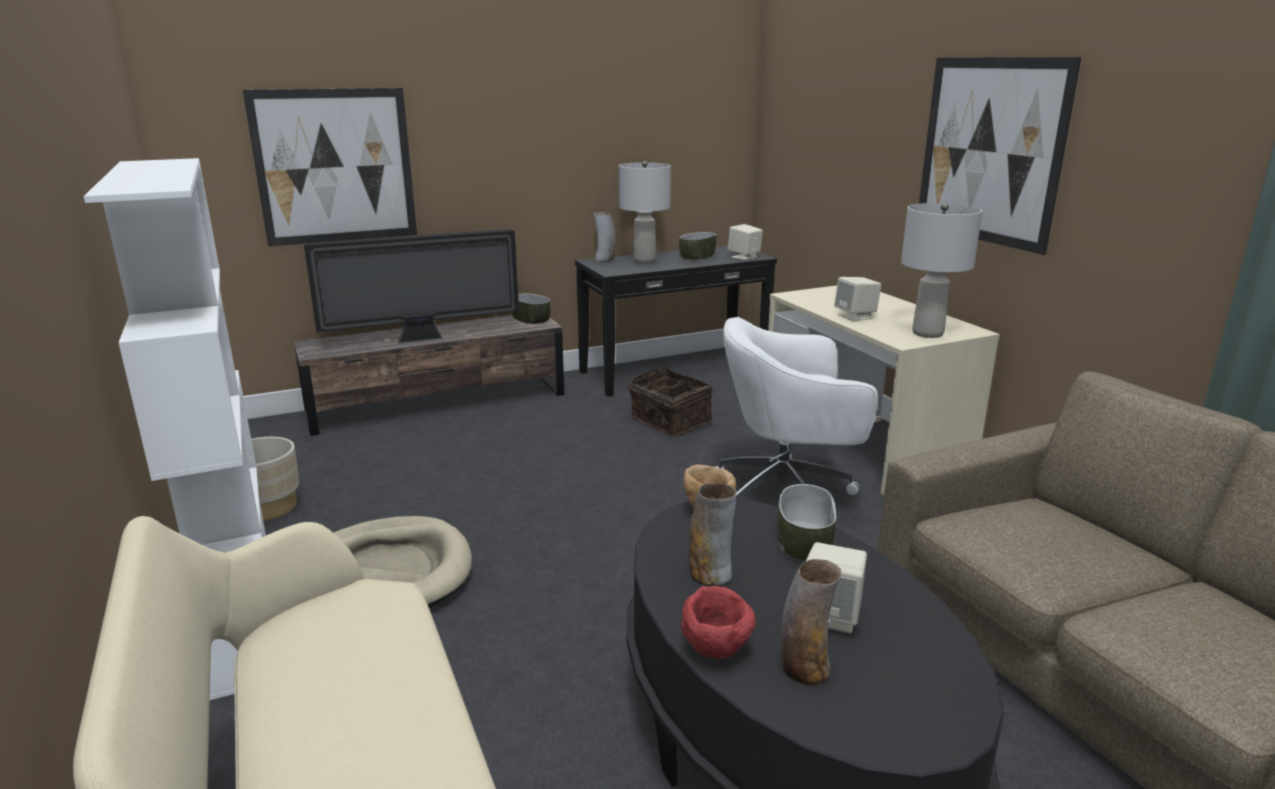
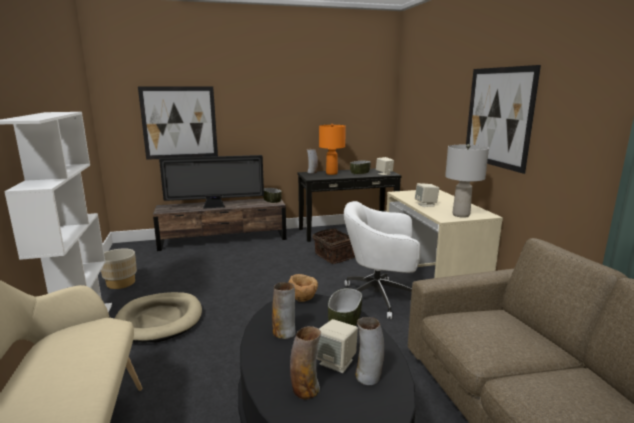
camera: 10 degrees right, 5 degrees down
(644, 260) = (331, 173): grey table lamp -> orange table lamp
(716, 650) = (263, 374): red bowl -> none
(896, 634) = (368, 376): none -> vase

